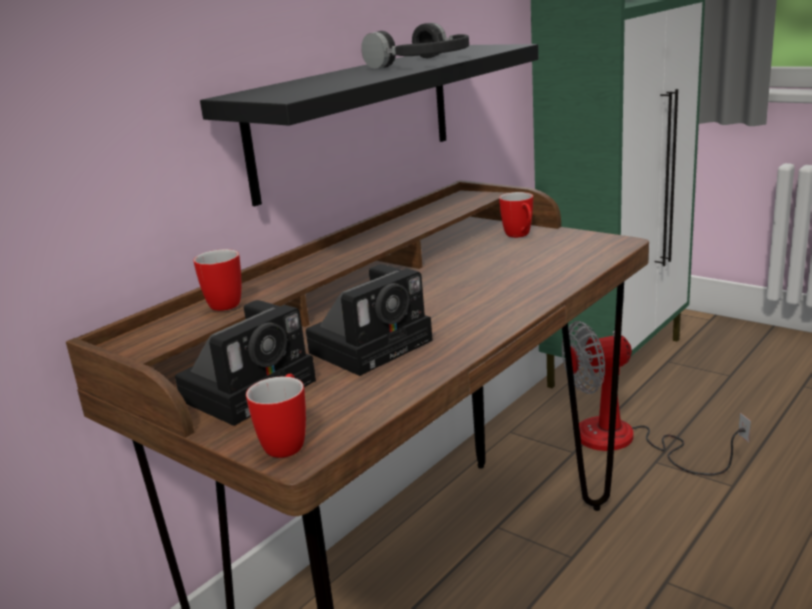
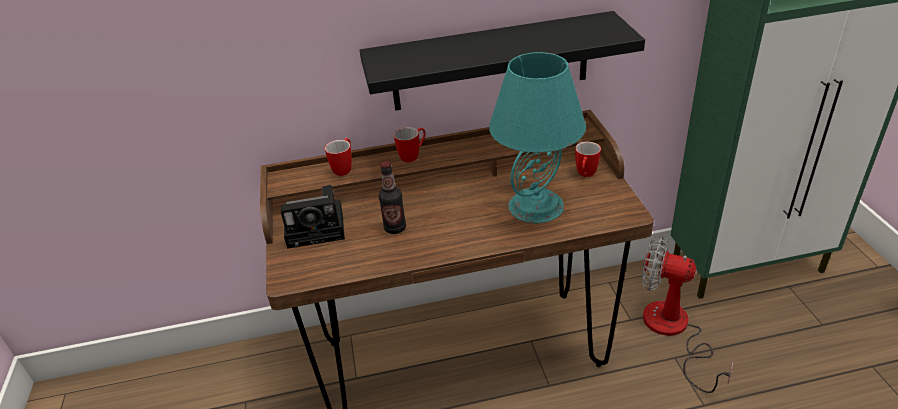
camera: 40 degrees right, 15 degrees up
(288, 441) = (292, 271): mug -> mug (413, 156)
(374, 344) = (395, 228): camera -> bottle
(425, 63) = (525, 46): black headphones -> none
(512, 269) = (536, 205): none -> turquoise table lamp

